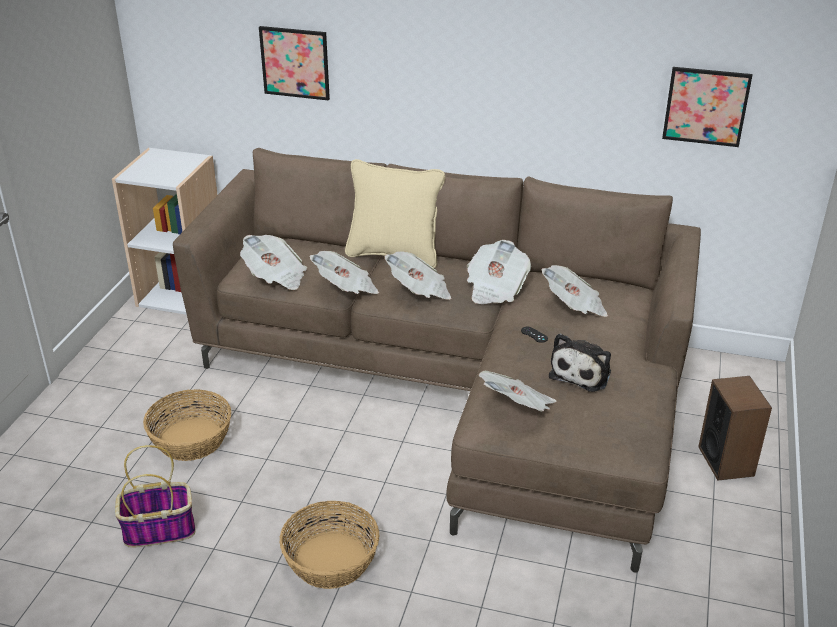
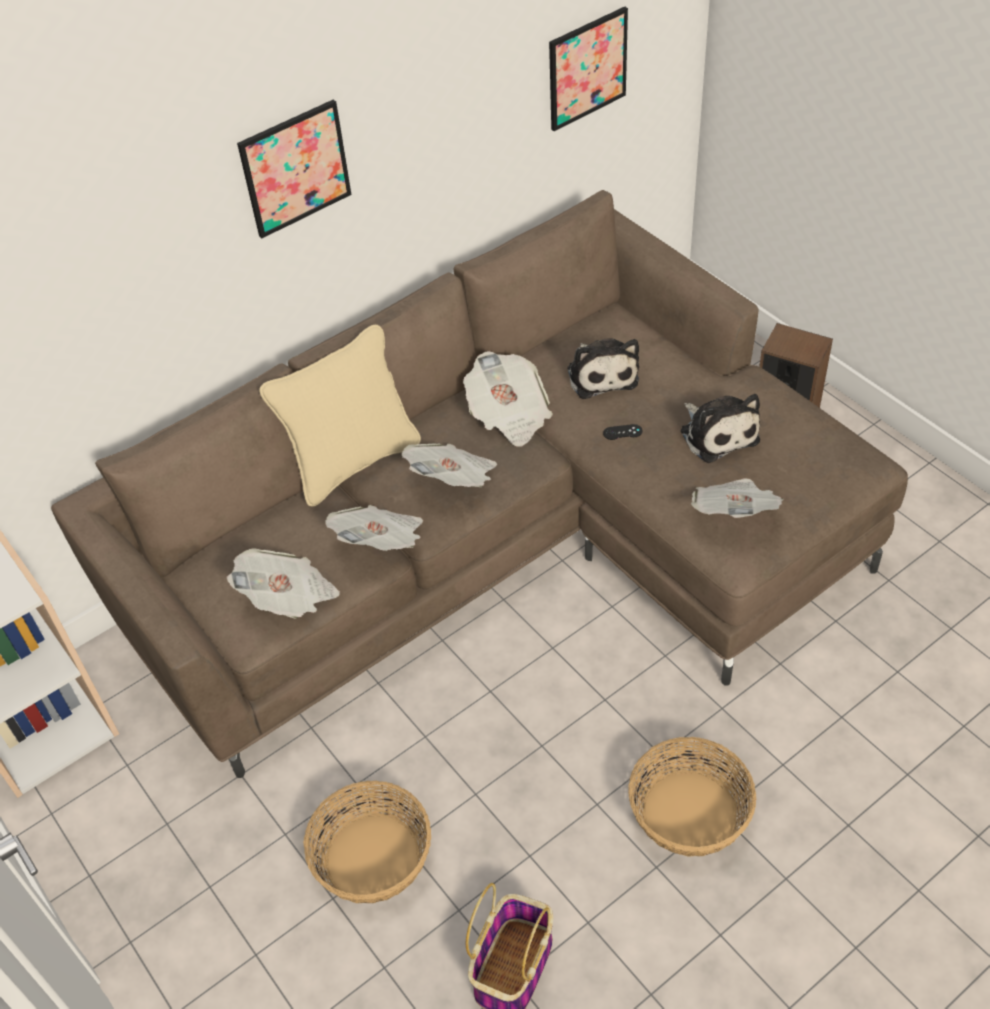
camera: 50 degrees left, 15 degrees up
(295, 63) = (81, 312): picture -> picture (295, 168)
(574, 307) = (601, 374): newspaper -> plush toy

